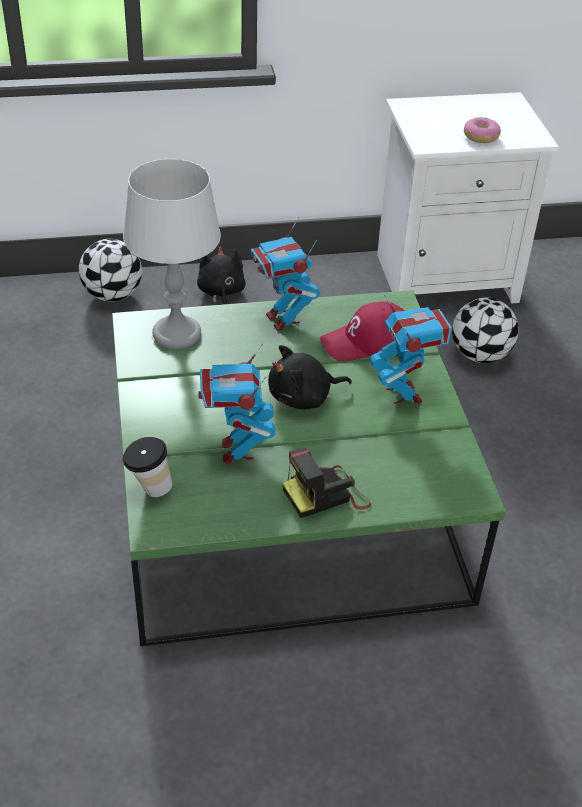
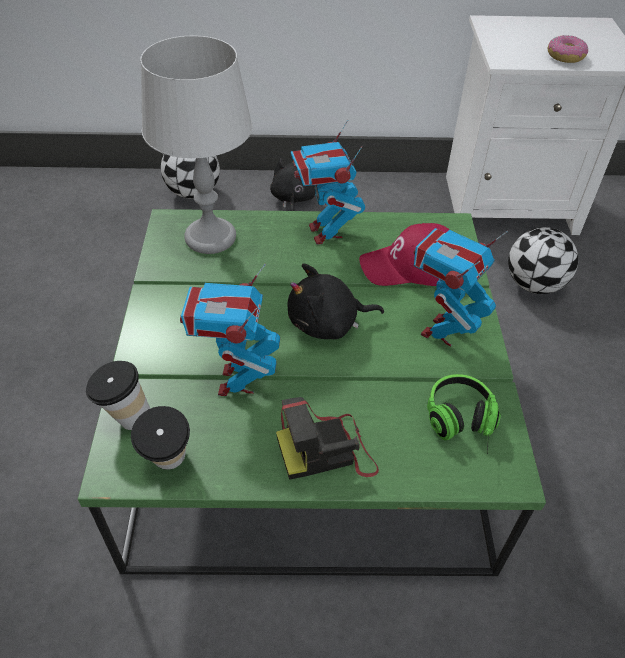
camera: 10 degrees right, 5 degrees up
(198, 519) = (169, 466): none -> cup
(404, 394) = (442, 331): toy robot -> toy robot turned 135 degrees counterclockwise
(431, 464) = (461, 425): none -> headphones

